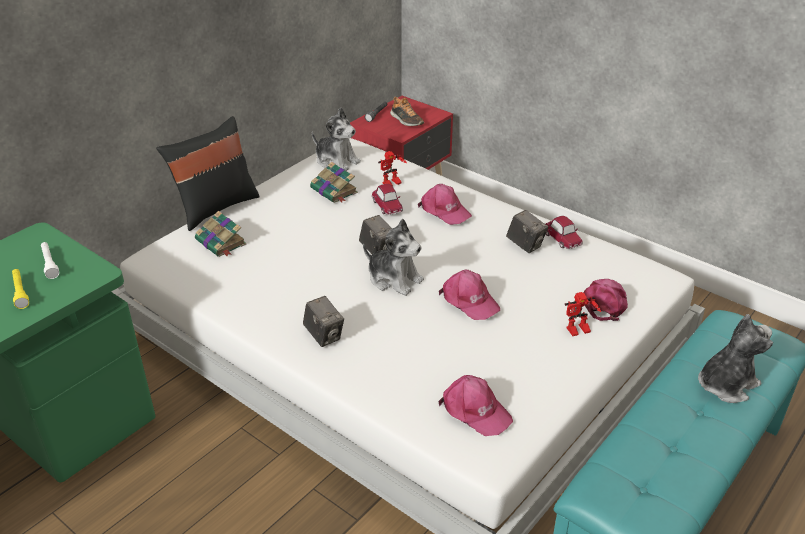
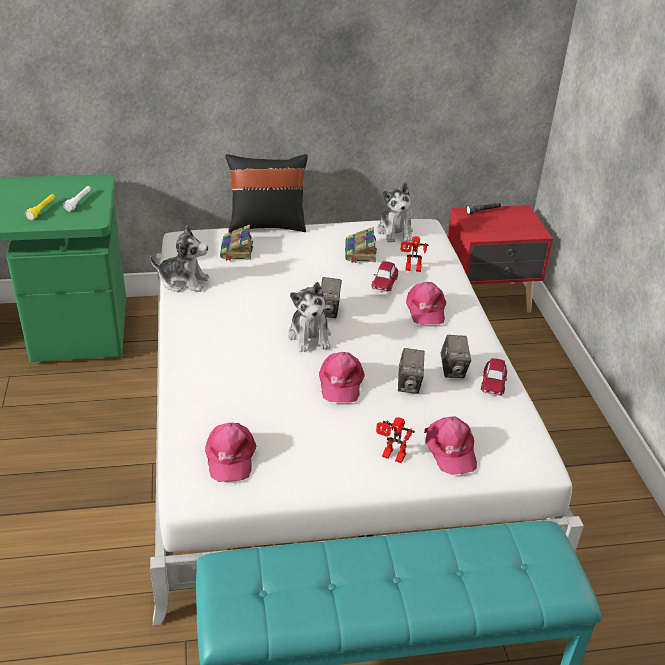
camera: 40 degrees right, 0 degrees up
(324, 336) = (209, 346): camera -> camera (409, 384)
(406, 120) = (501, 226): shoe -> none
(604, 302) = (450, 450): pink cap -> pink cap turned 105 degrees clockwise
(725, 384) = (452, 576): plush toy -> plush toy (183, 282)

